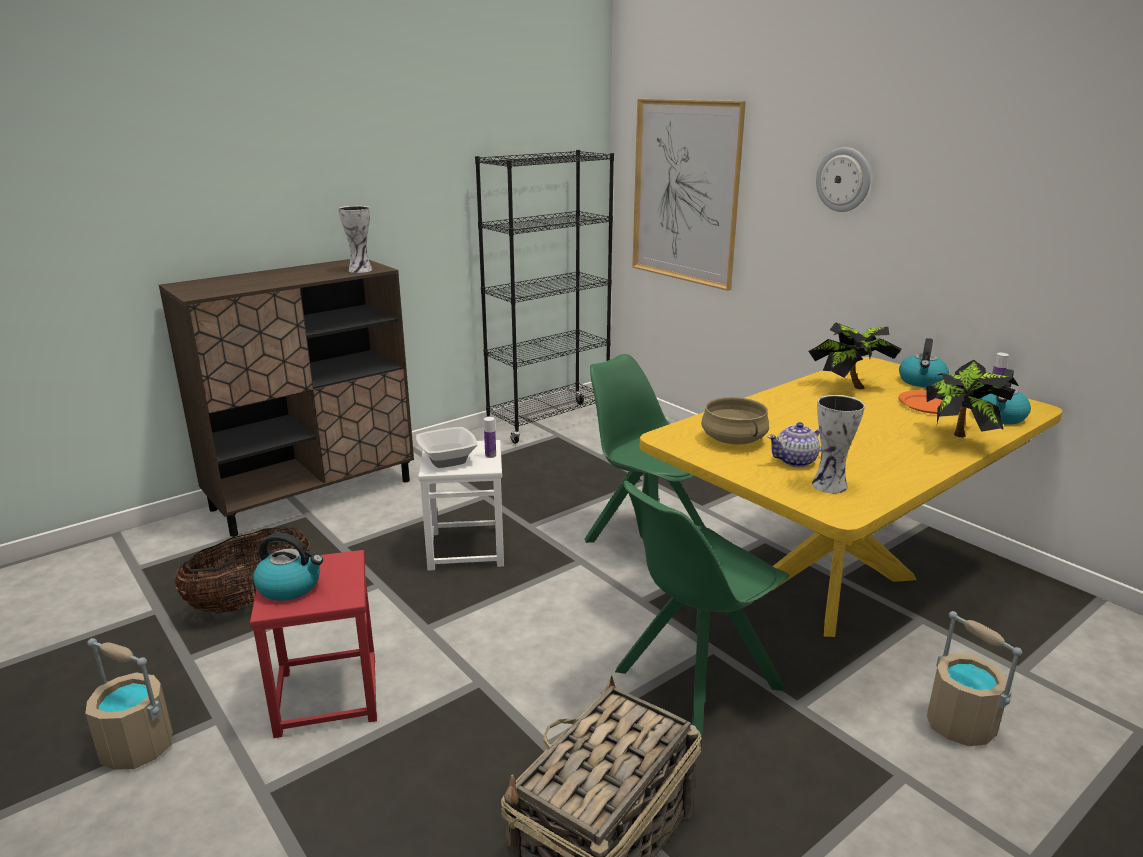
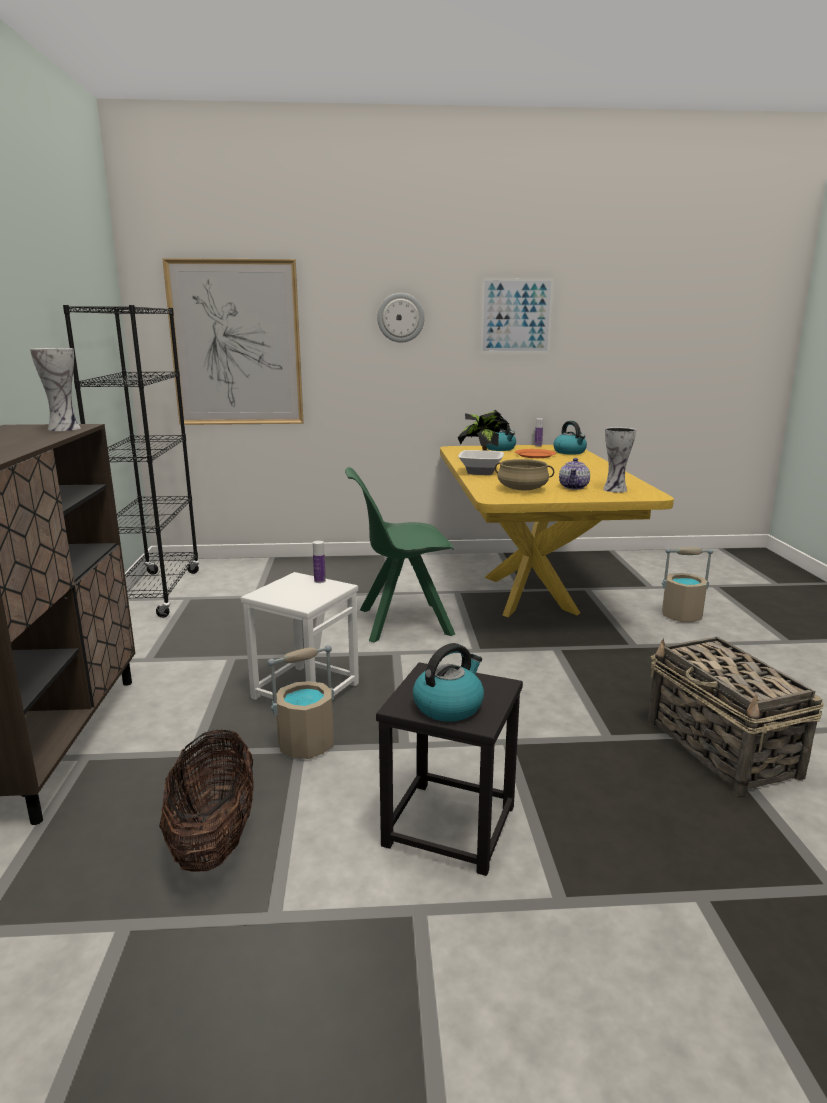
camera: 55 degrees left, 5 degrees down
(138, 747) = (413, 991): beige bucket -> beige bucket (306, 744)
(326, 695) = (449, 826): red stool -> black stool
(447, 459) = (296, 596): bowl -> bowl (479, 472)
(694, 681) = (583, 665): green chair -> none
(959, 439) = (588, 462): potted plant -> none
(998, 193) = (516, 316): none -> picture

